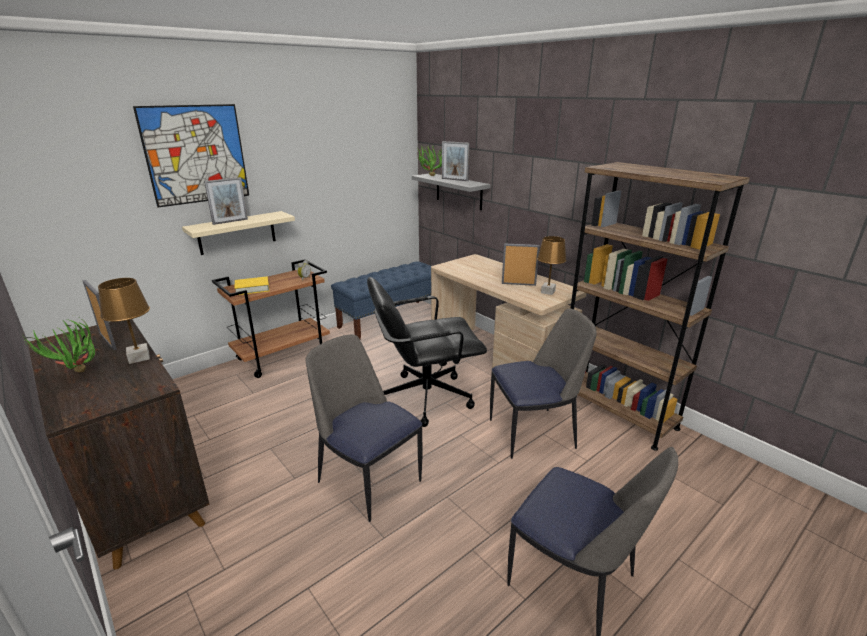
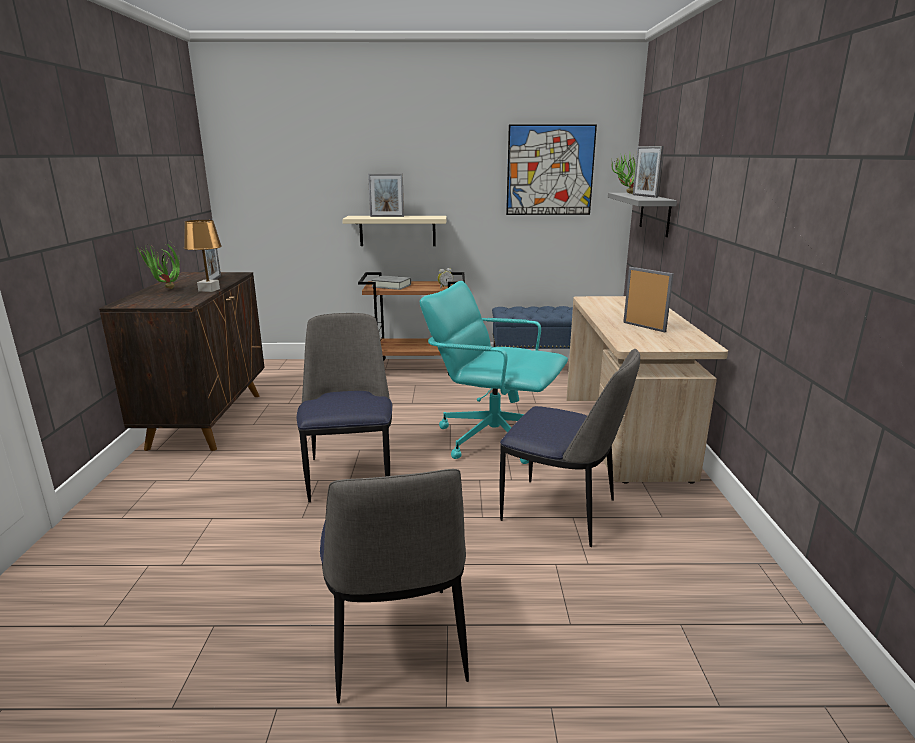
camera: 40 degrees right, 5 degrees down
(196, 154) = (369, 149): picture -> picture (550, 170)
(252, 288) = (391, 286): yellow book -> grey book
(425, 397) = (492, 438): black office chair -> turquoise office chair
(548, 292) = (667, 340): brown table lamp -> none
(615, 412) = (709, 540): brown bookcase -> none

